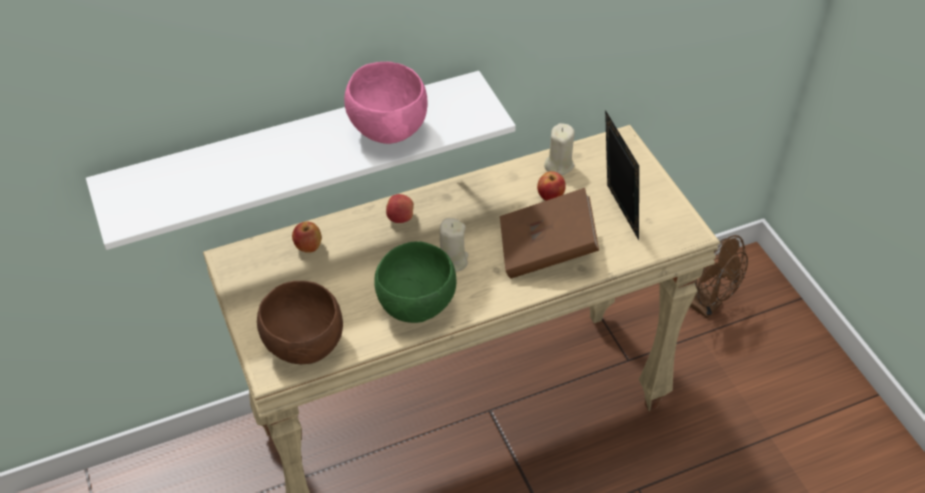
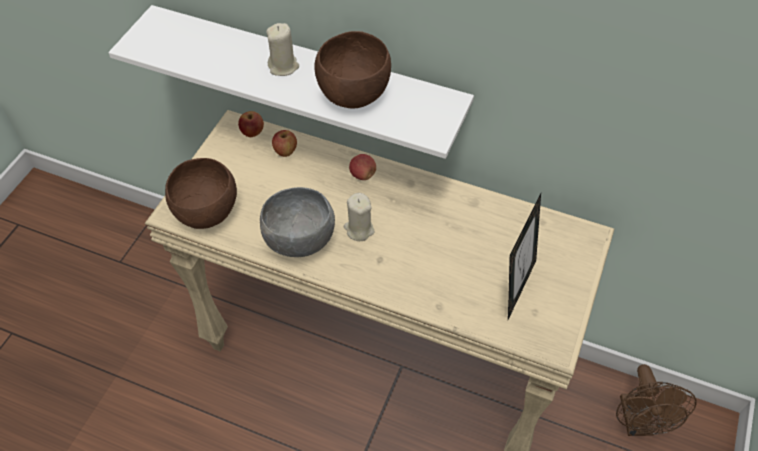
camera: 45 degrees right, 5 degrees up
(387, 131) = (353, 95): pink bowl -> brown bowl
(417, 305) = (301, 242): green bowl -> grey bowl
(546, 250) = (430, 274): brown book -> none
(550, 196) = (482, 237): apple -> apple (252, 133)
(559, 165) = (518, 218): beige candle -> beige candle (283, 66)

